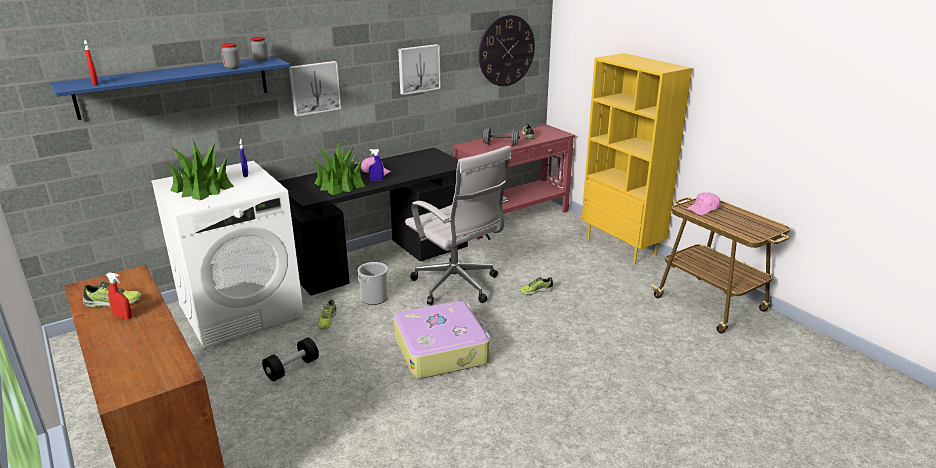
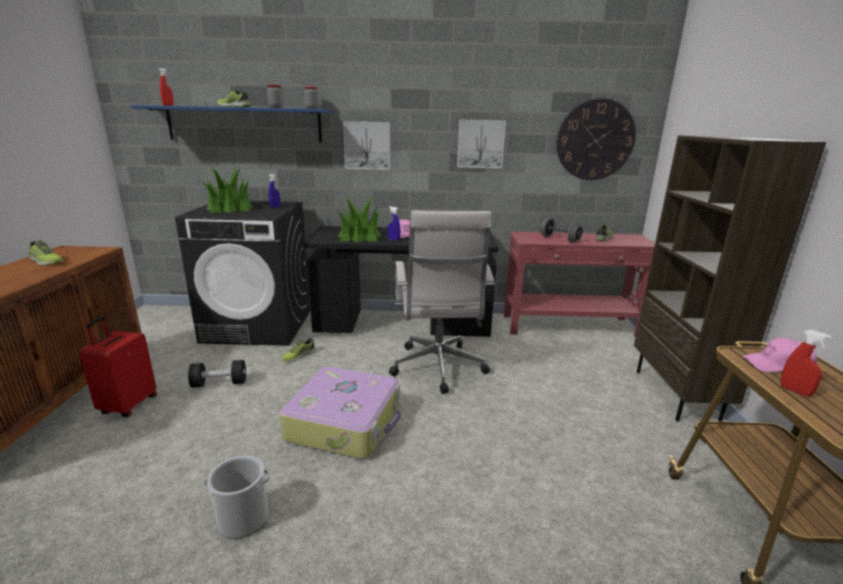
camera: 35 degrees right, 5 degrees down
(123, 317) = (24, 271): red spray bottle -> red spray bottle (795, 391)
(236, 418) = (128, 405): none -> red suitcase
(241, 310) = (259, 326): white washing machine -> black washing machine
(374, 298) = (357, 352): bucket -> bucket (243, 519)
(535, 290) = (513, 403): shoe -> shoe (235, 107)
(622, 247) = (677, 395): yellow bookcase -> brown bookcase

